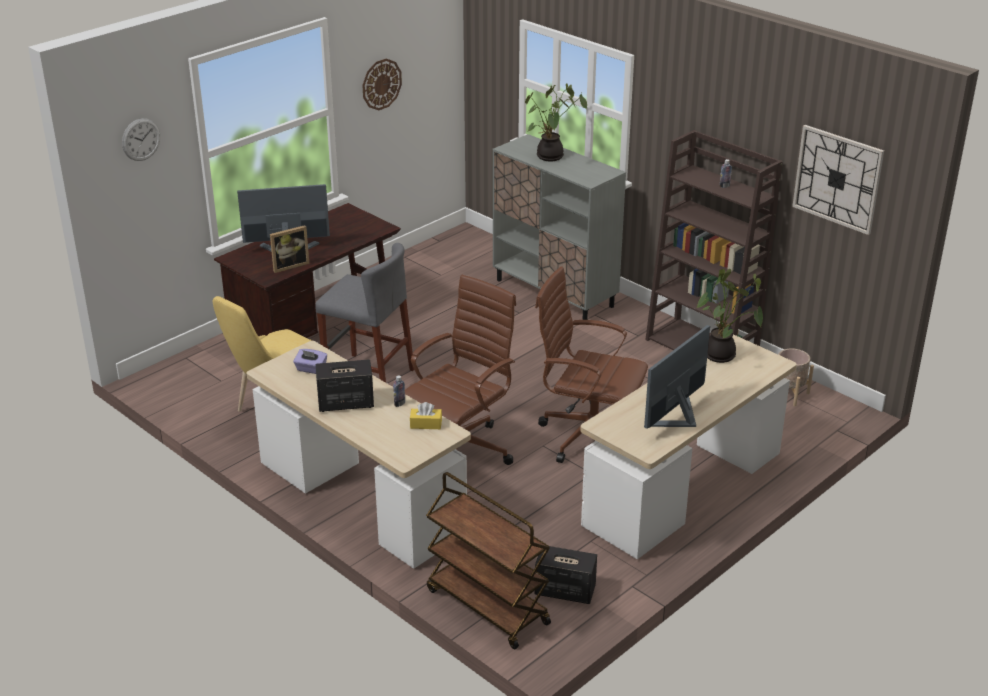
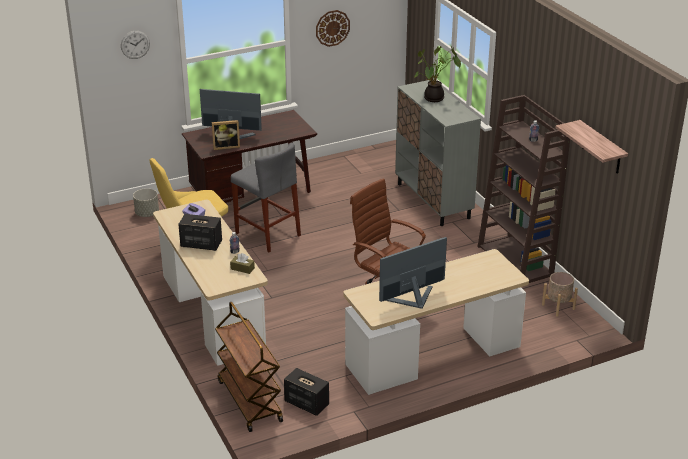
camera: 20 degrees right, 0 degrees up
(183, 381) = (147, 214): none -> grey planter
(426, 424) = (242, 268): yellow tissue box -> brown tissue box
(460, 450) = (297, 296): brown office chair -> none
(722, 356) = (478, 264): potted plant -> none
(837, 179) = (601, 148): wall clock -> shelf

